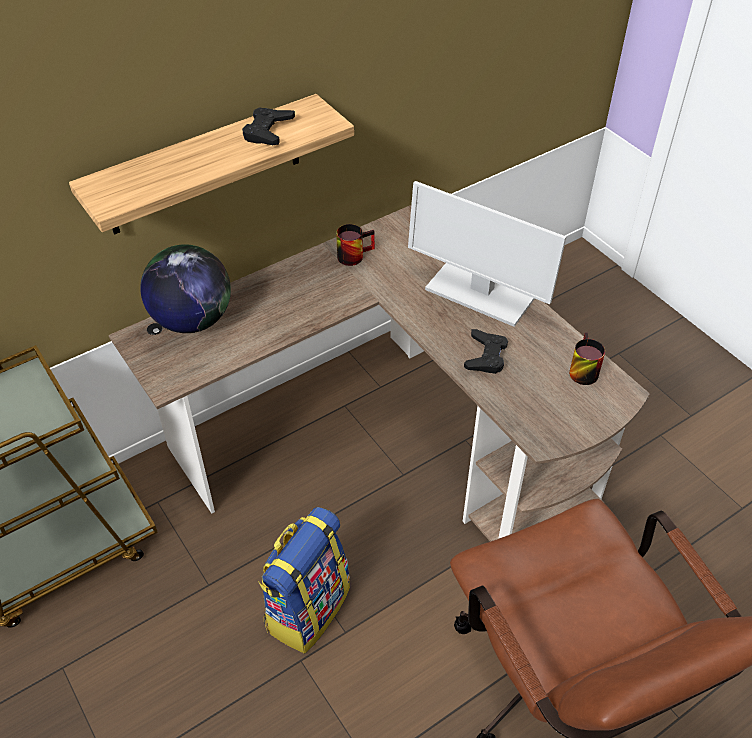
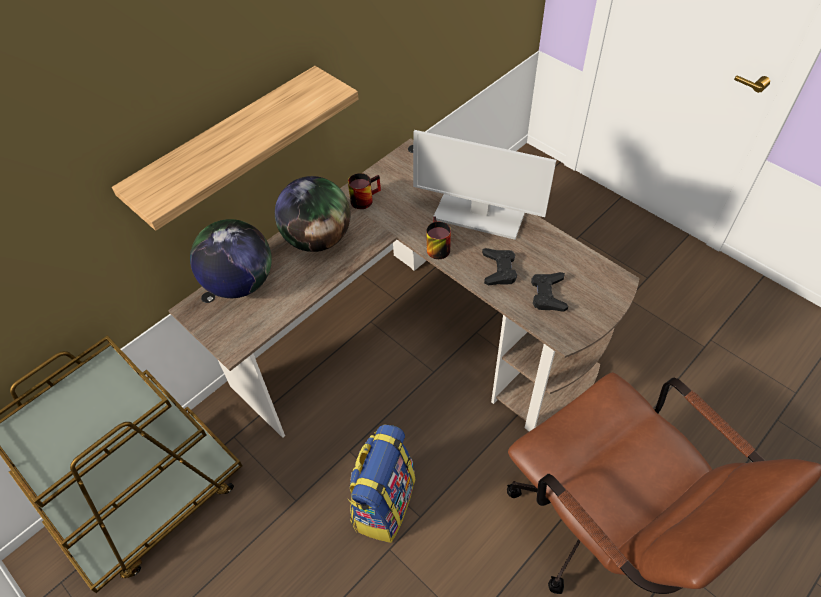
camera: 10 degrees left, 5 degrees up
(268, 131) = (282, 108): black game controller -> black game controller (548, 294)
(290, 289) = (318, 239): none -> globe
(580, 369) = (579, 267): mug -> mug (435, 247)

